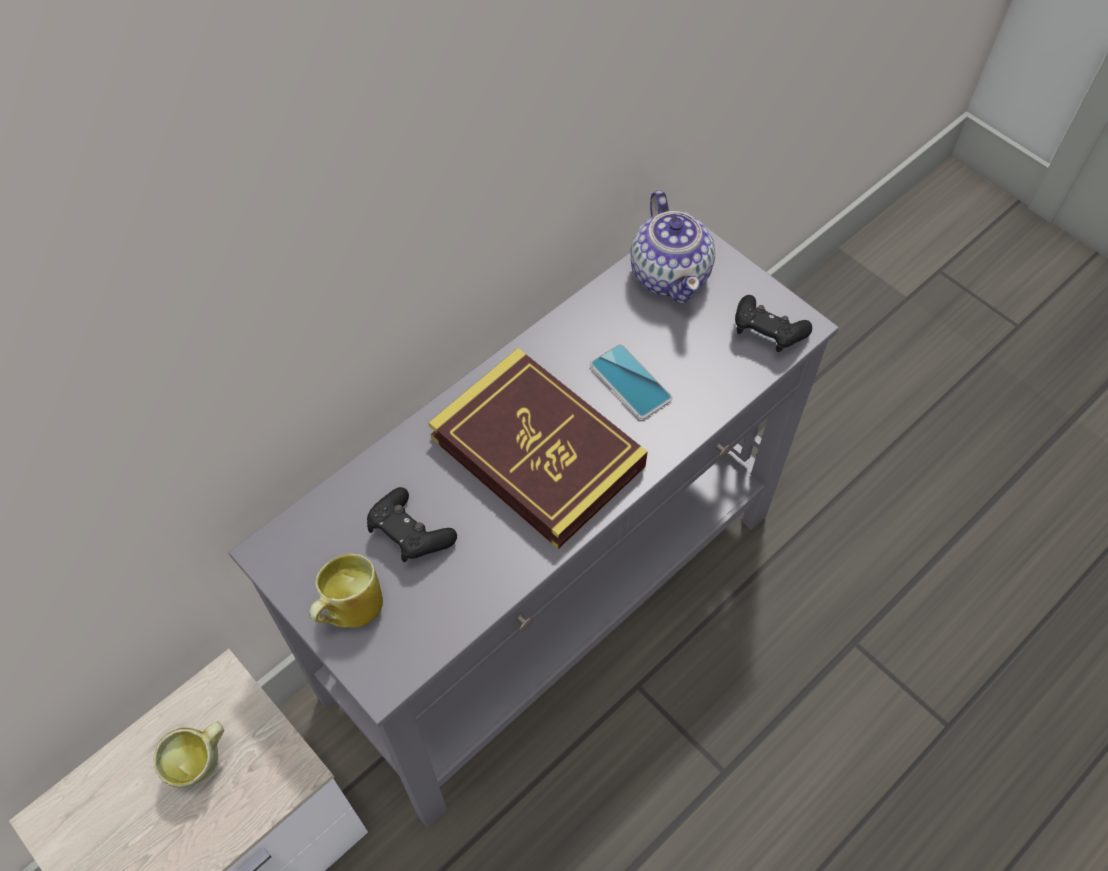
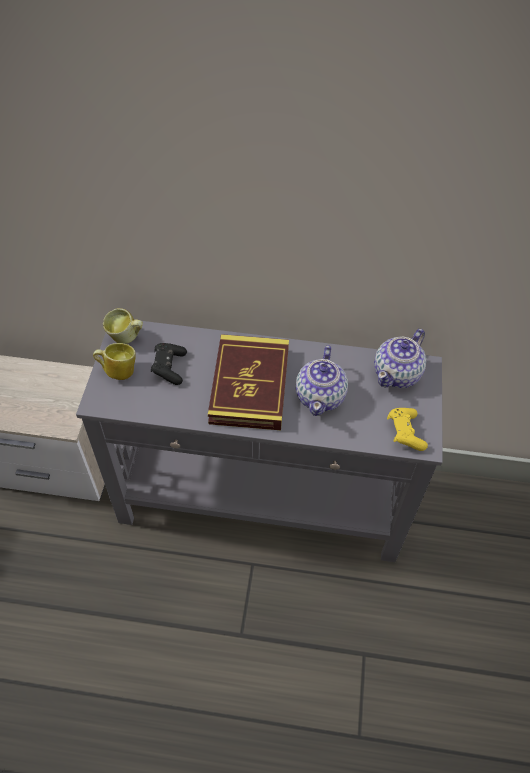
camera: 50 degrees right, 5 degrees down
(202, 762) = (48, 393): mug -> mug (126, 338)
(630, 382) = (320, 396): phone -> teapot
(766, 333) = (404, 433): black game controller -> yellow game controller

